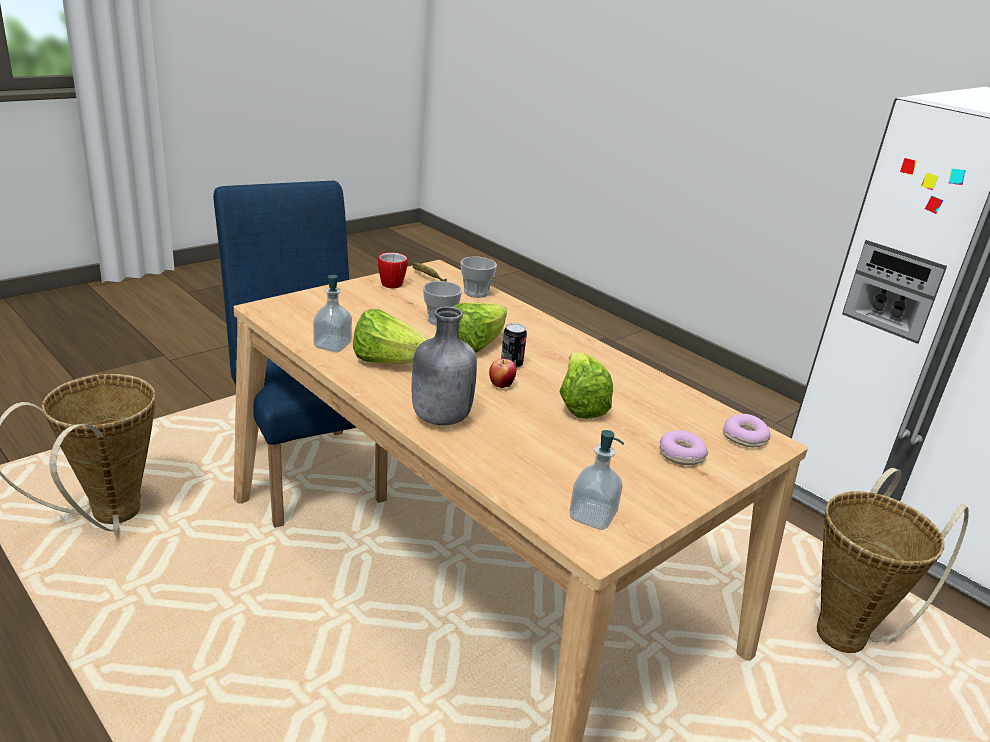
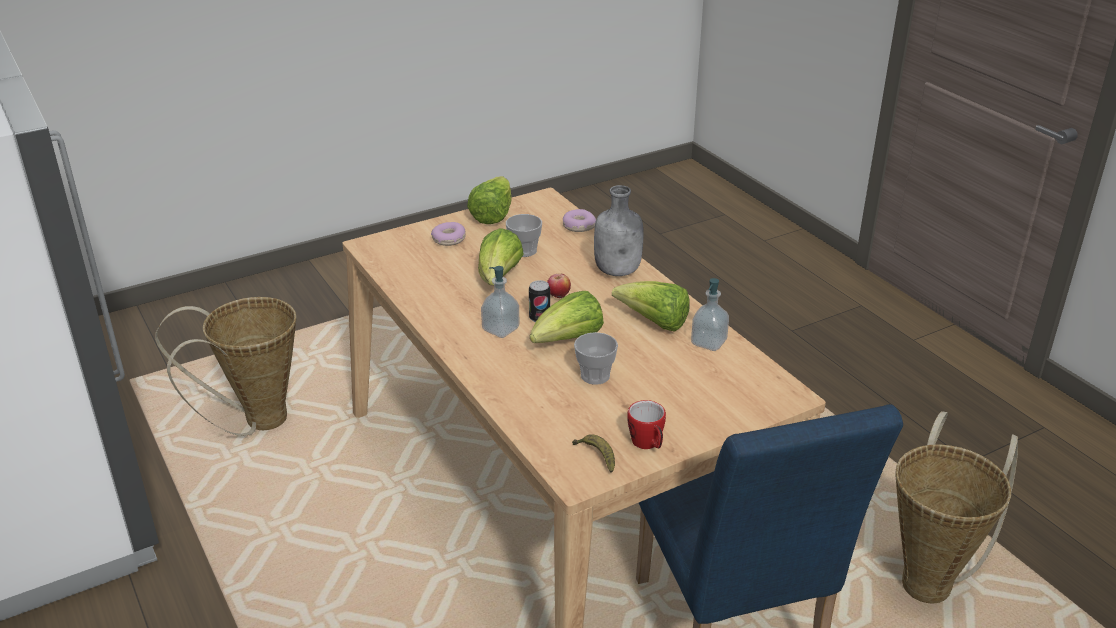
camera: 165 degrees left, 5 degrees up
(476, 292) = (538, 424): cup -> cup (524, 251)
(592, 516) = (537, 210): soap dispenser -> soap dispenser (500, 329)
(654, 502) = (492, 215): none -> lettuce
(745, 438) = (385, 248): donut -> donut (578, 226)

